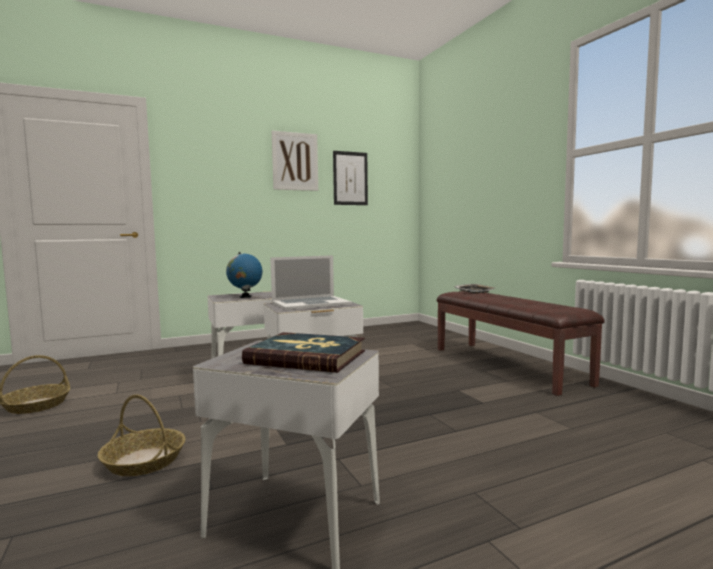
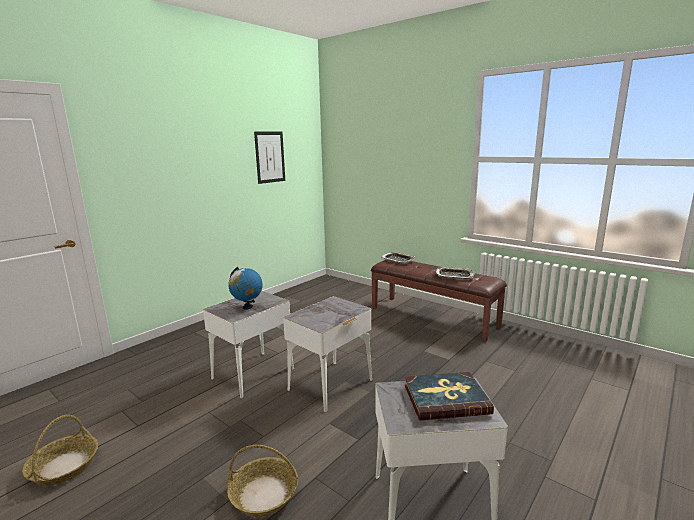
camera: 25 degrees left, 10 degrees up
(295, 161) = (222, 145): picture -> none
(310, 303) = (325, 311): laptop -> none
(526, 304) = (454, 276): none -> tray

